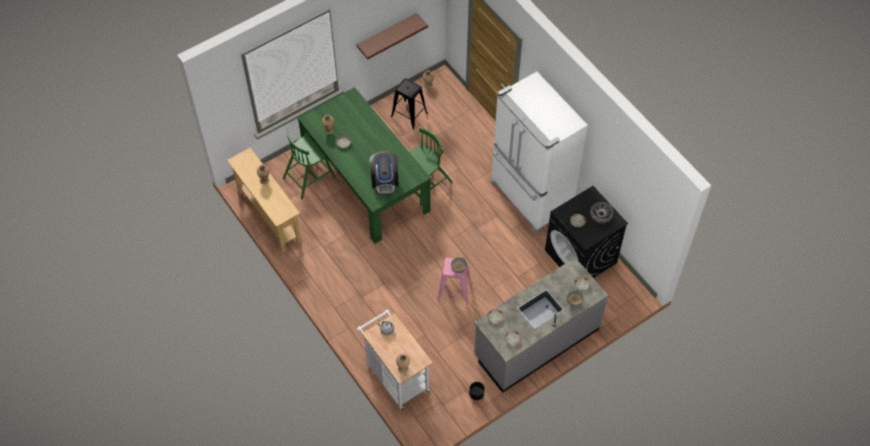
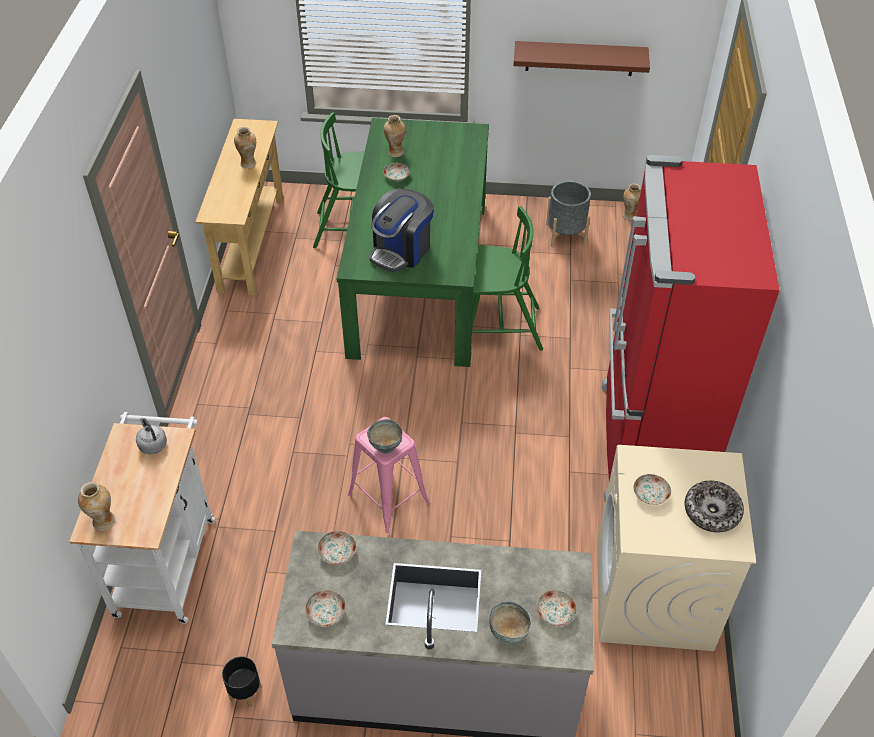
camera: 40 degrees right, 10 degrees down
(409, 115) = (566, 234): black stool -> grey planter
(530, 197) = (648, 444): white fridge -> red fridge
(581, 257) = (654, 594): black washing machine -> beige washing machine

